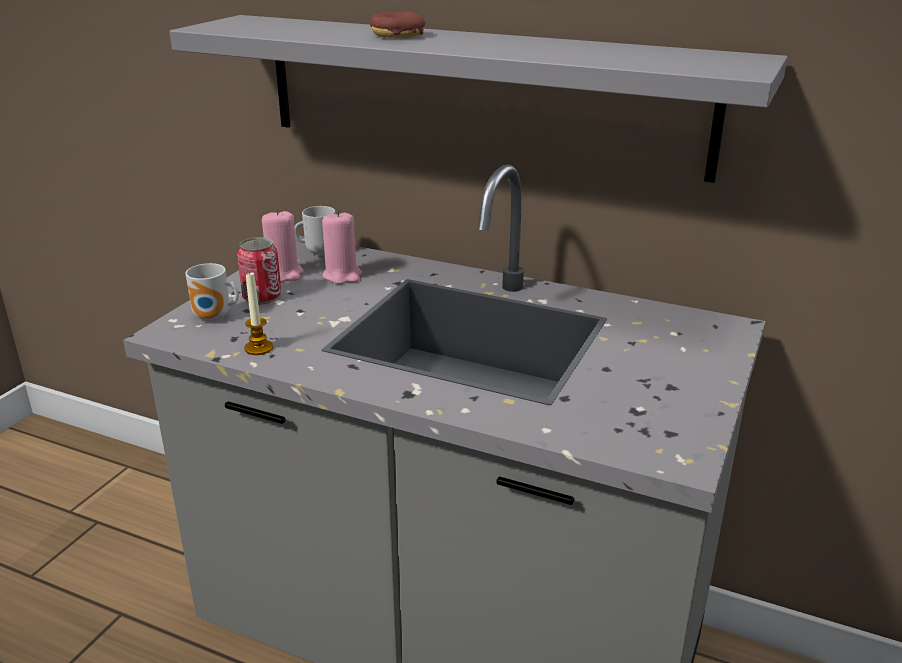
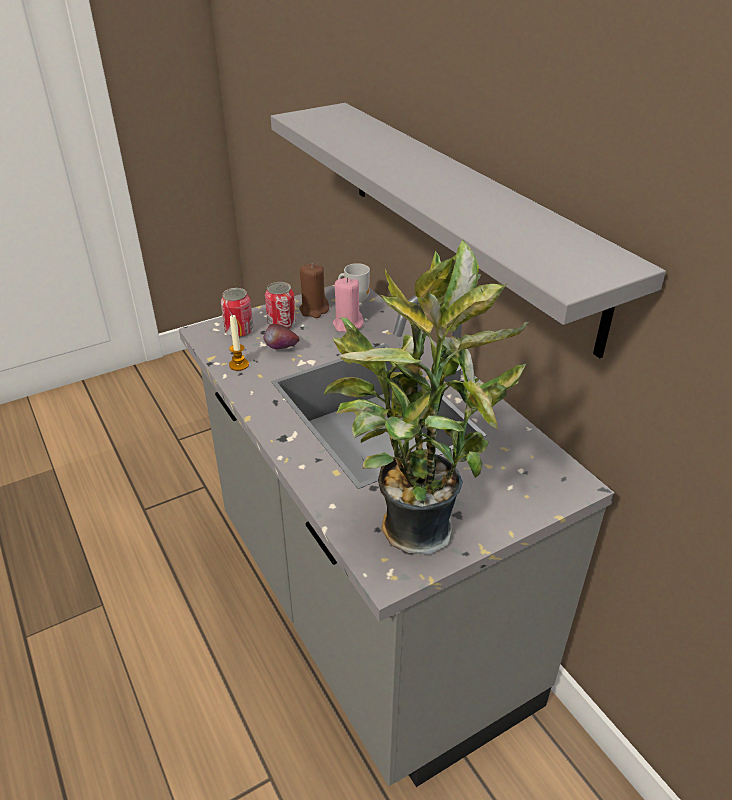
camera: 35 degrees right, 10 degrees up
(214, 318) = (239, 331): mug -> can
(284, 274) = (314, 310): pink candle -> brown candle
(295, 319) = (282, 350): none -> apple
(398, 35) = (399, 157): donut -> none
(642, 411) = (411, 524): none -> potted plant

